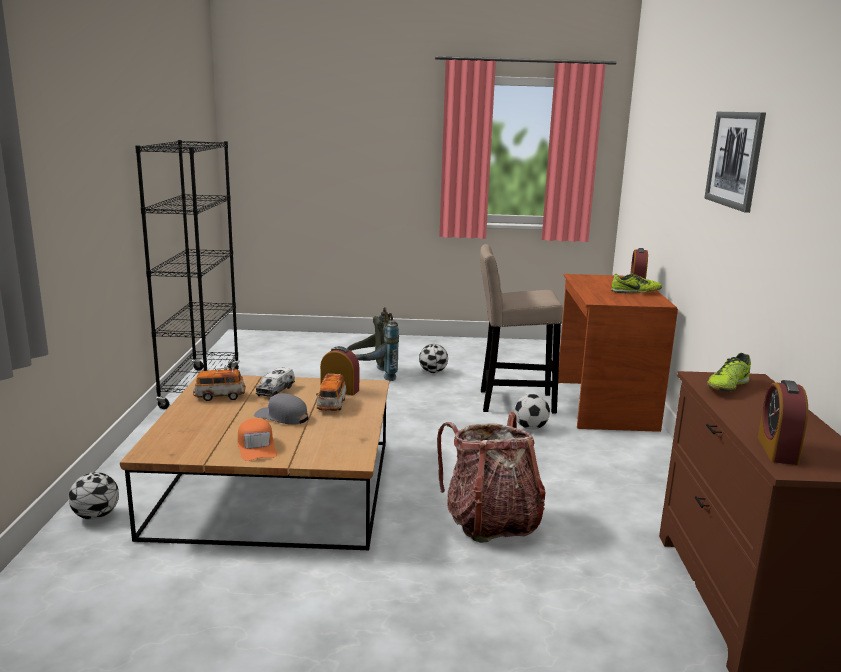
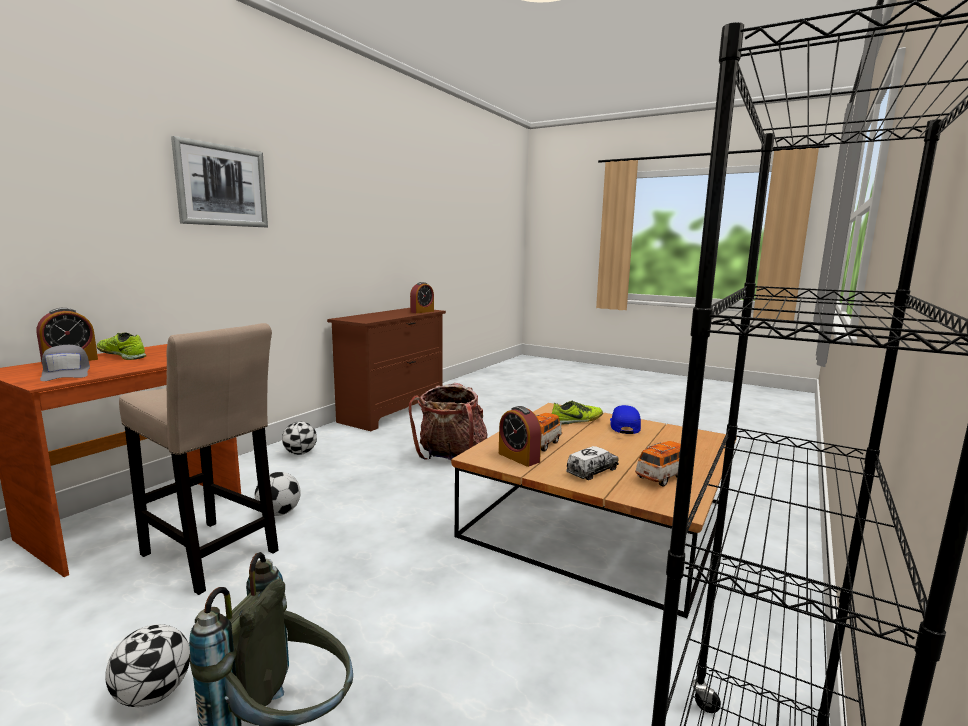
camera: 150 degrees left, 5 degrees down
(96, 516) = (773, 533): football -> football (300, 453)
(219, 396) = (662, 477): toy car -> toy car turned 60 degrees counterclockwise
(256, 447) = (624, 426): orange cap -> blue cap
(282, 416) = (596, 443): grey cap -> grey cap (66, 373)
(727, 386) = (367, 318): shoe -> shoe (577, 421)

